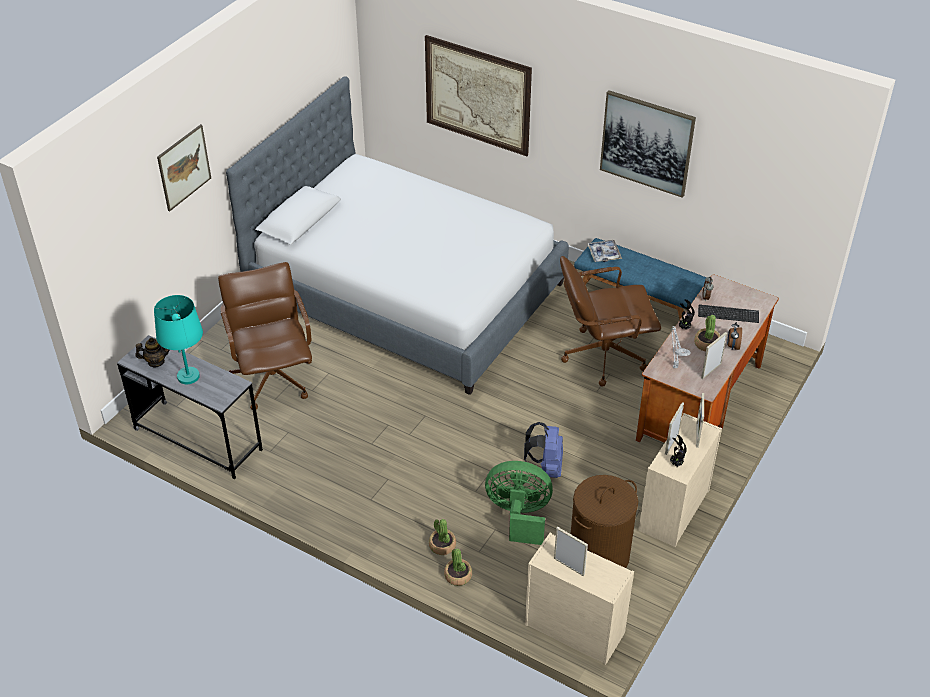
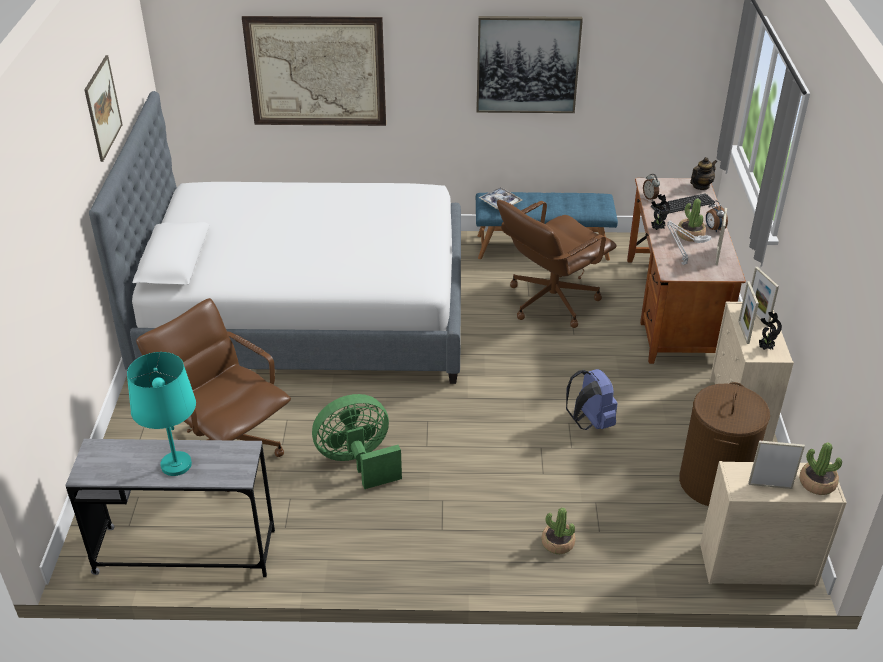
camera: 30 degrees left, 5 degrees down
(156, 362) = (119, 465): teapot -> teapot (700, 186)
(184, 167) = (53, 210): picture -> picture (103, 108)
(458, 576) = (600, 566): potted plant -> potted plant (817, 483)
(519, 516) = (606, 478): green fan -> green fan (358, 462)

